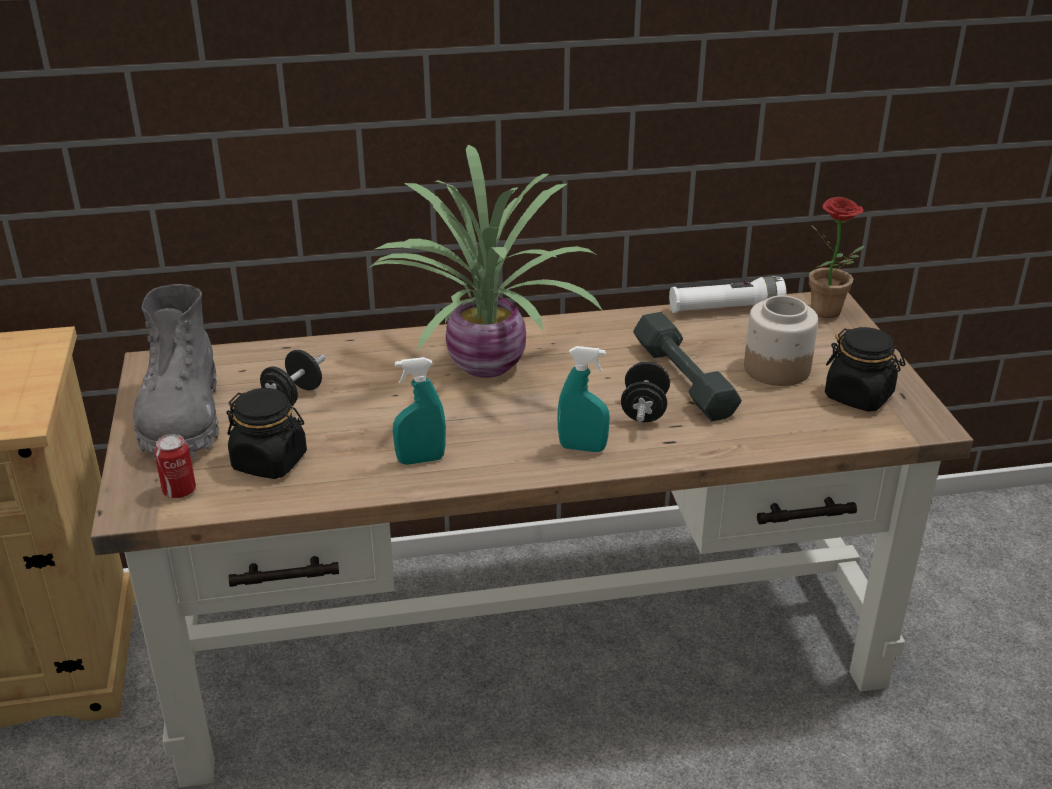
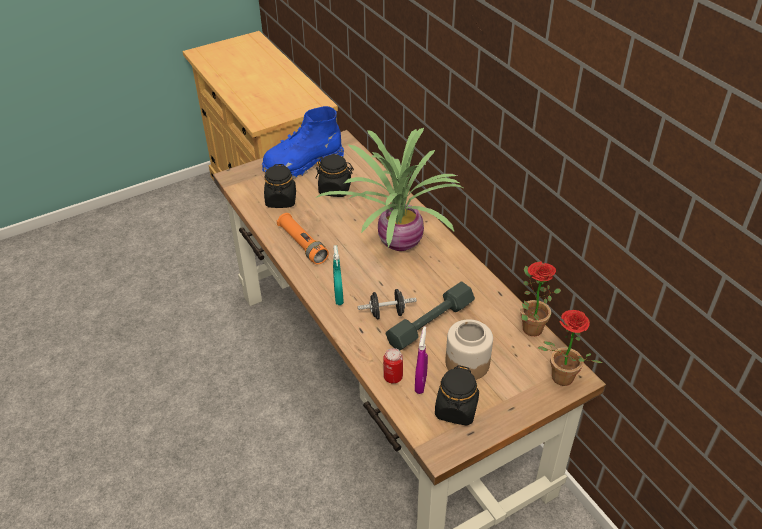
camera: 70 degrees right, 10 degrees up
(179, 490) = (250, 184): can -> can (393, 377)
(182, 418) = (303, 164): grey boot -> blue boot
(293, 397) = (335, 189): black dumbbell -> black jar
(421, 460) = (302, 245): turquoise spray bottle -> orange flashlight
(725, 309) = (529, 326): white flashlight -> potted plant
(802, 413) = (420, 384): none -> purple spray bottle

